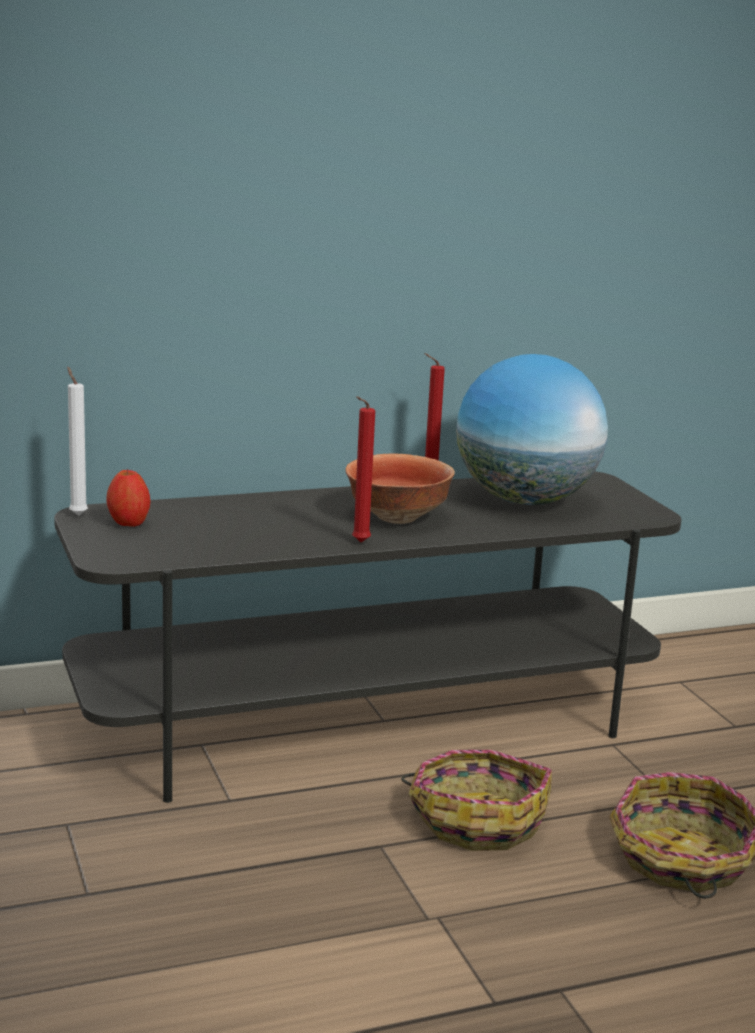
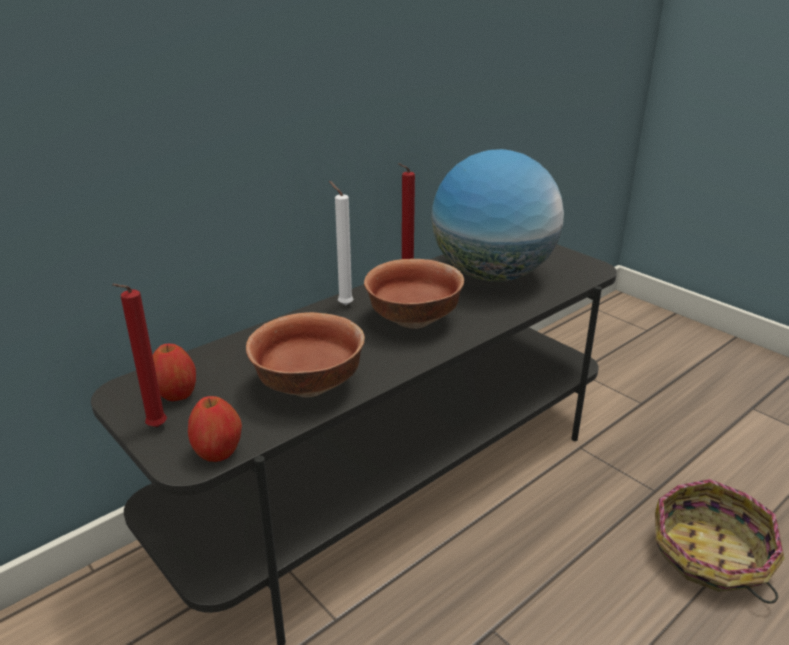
camera: 20 degrees left, 10 degrees up
(77, 514) = (115, 396): white candle -> white candle (343, 304)
(136, 561) = (218, 452): none -> apple
(248, 540) = (309, 387): none -> bowl
(358, 543) = (407, 362): red candle -> red candle (154, 429)
(477, 818) = (543, 565): basket -> none

